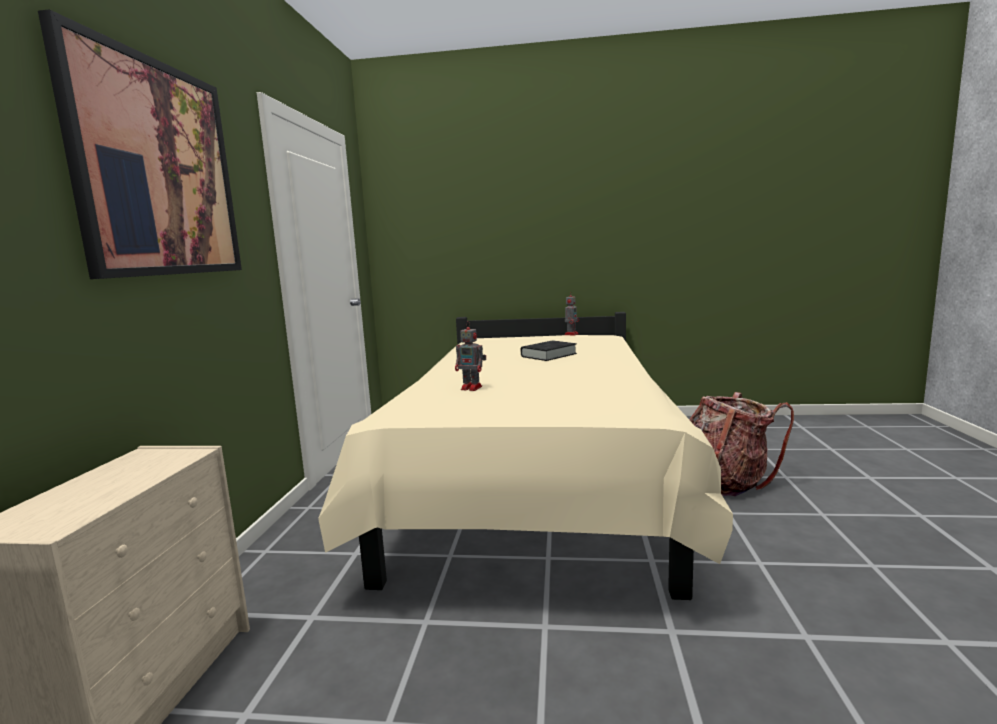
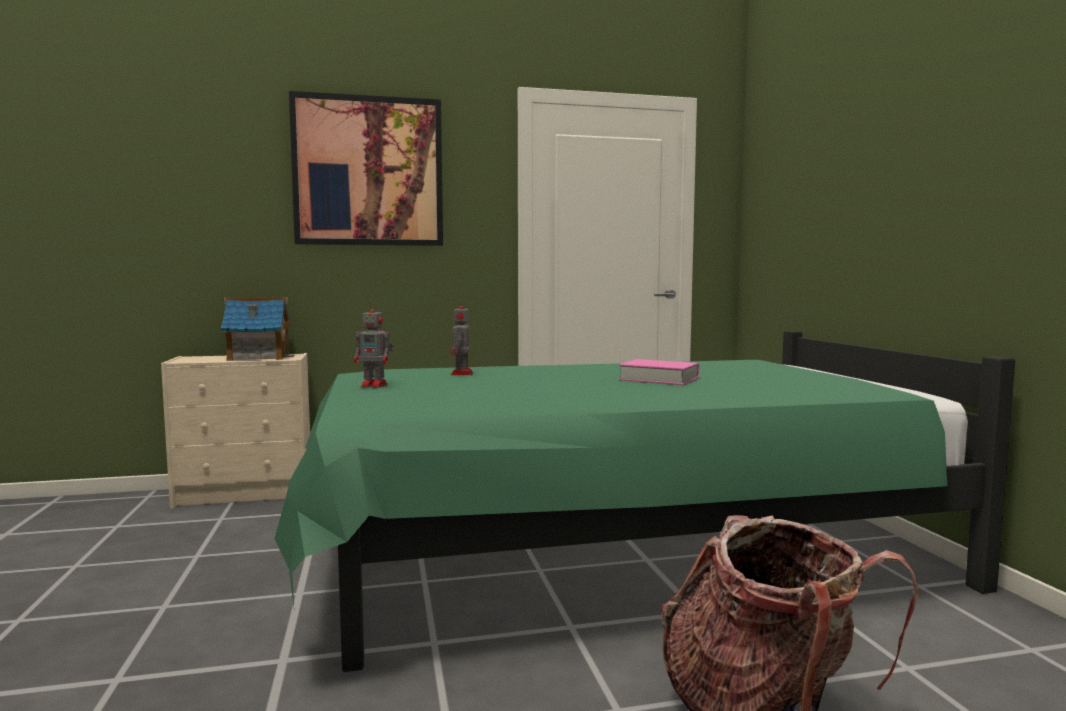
camera: 70 degrees right, 5 degrees down
(130, 471) = (258, 357): none -> toy house
(535, 484) = (611, 552): beige bed -> green bed
(548, 355) = (659, 379): black book -> pink book
(571, 334) = (858, 378): toy robot -> toy robot (375, 385)

